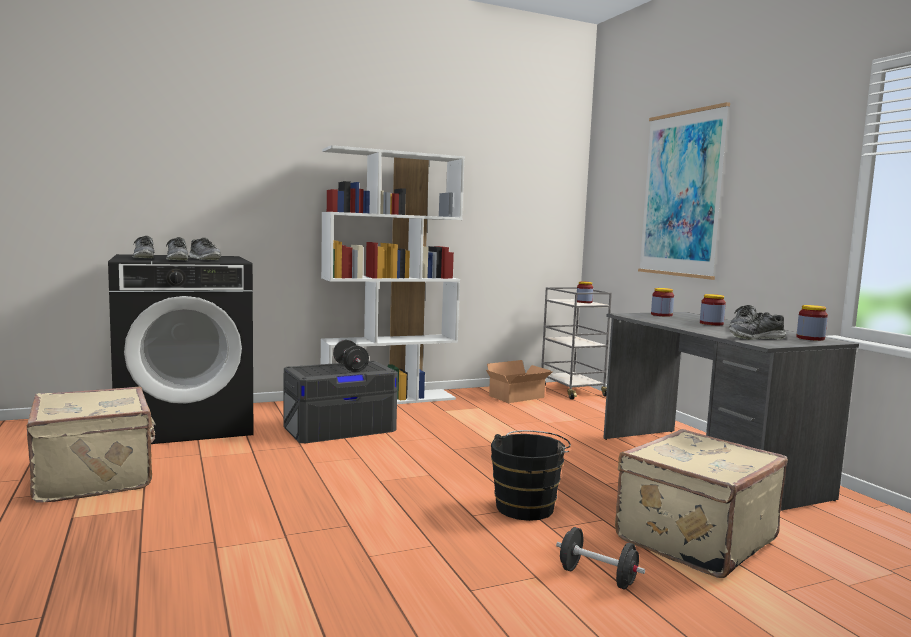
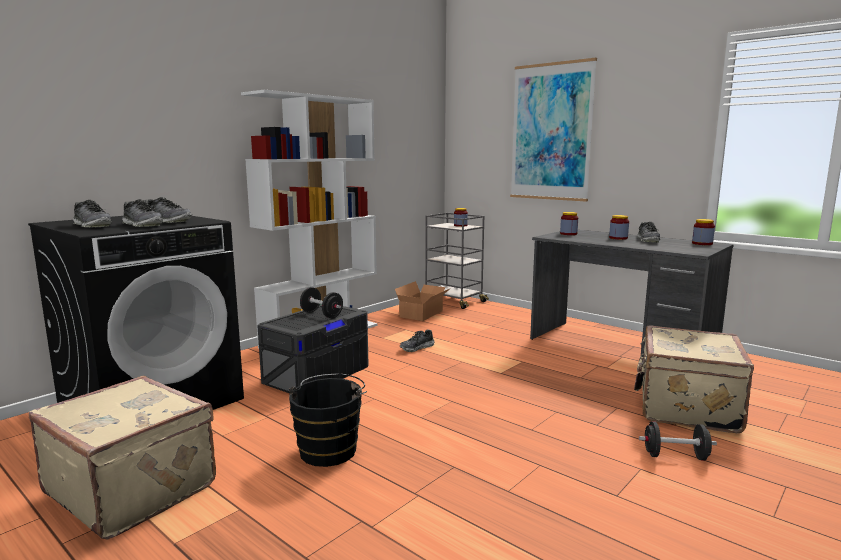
camera: 25 degrees left, 5 degrees up
(527, 506) = (557, 410): black bucket -> black bucket (330, 449)
(756, 338) = (678, 248): shoe -> shoe (417, 348)

